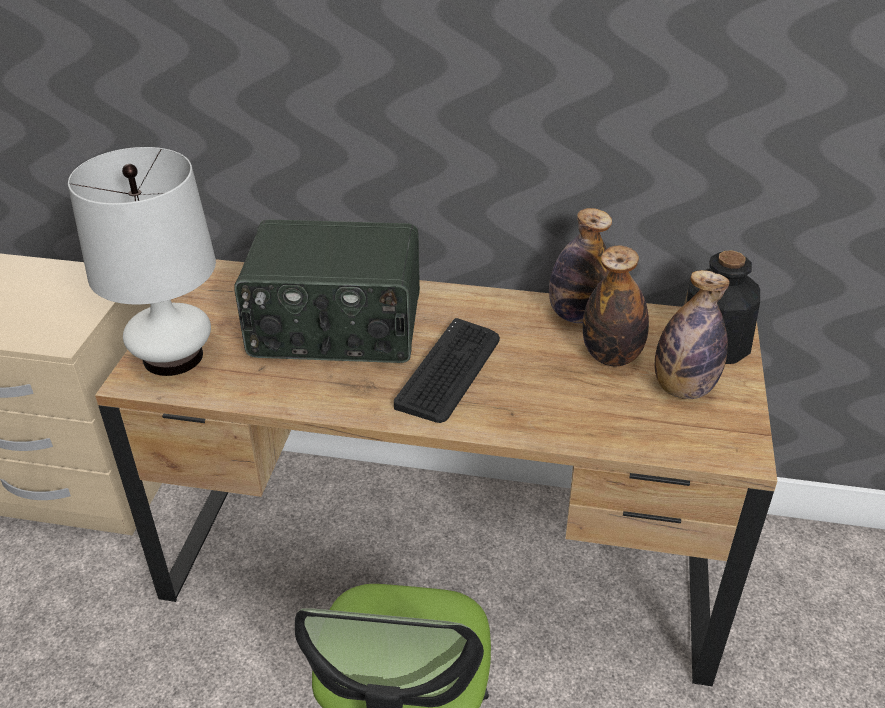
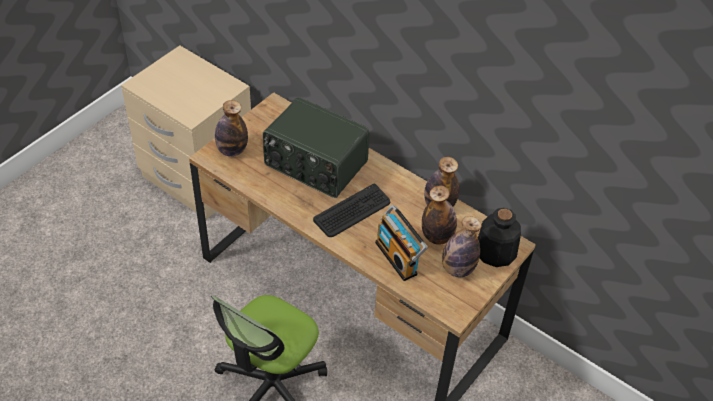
camera: 25 degrees right, 10 degrees up
(173, 357) = (232, 150): white table lamp -> bottle
(579, 408) = (398, 257): none -> radio

